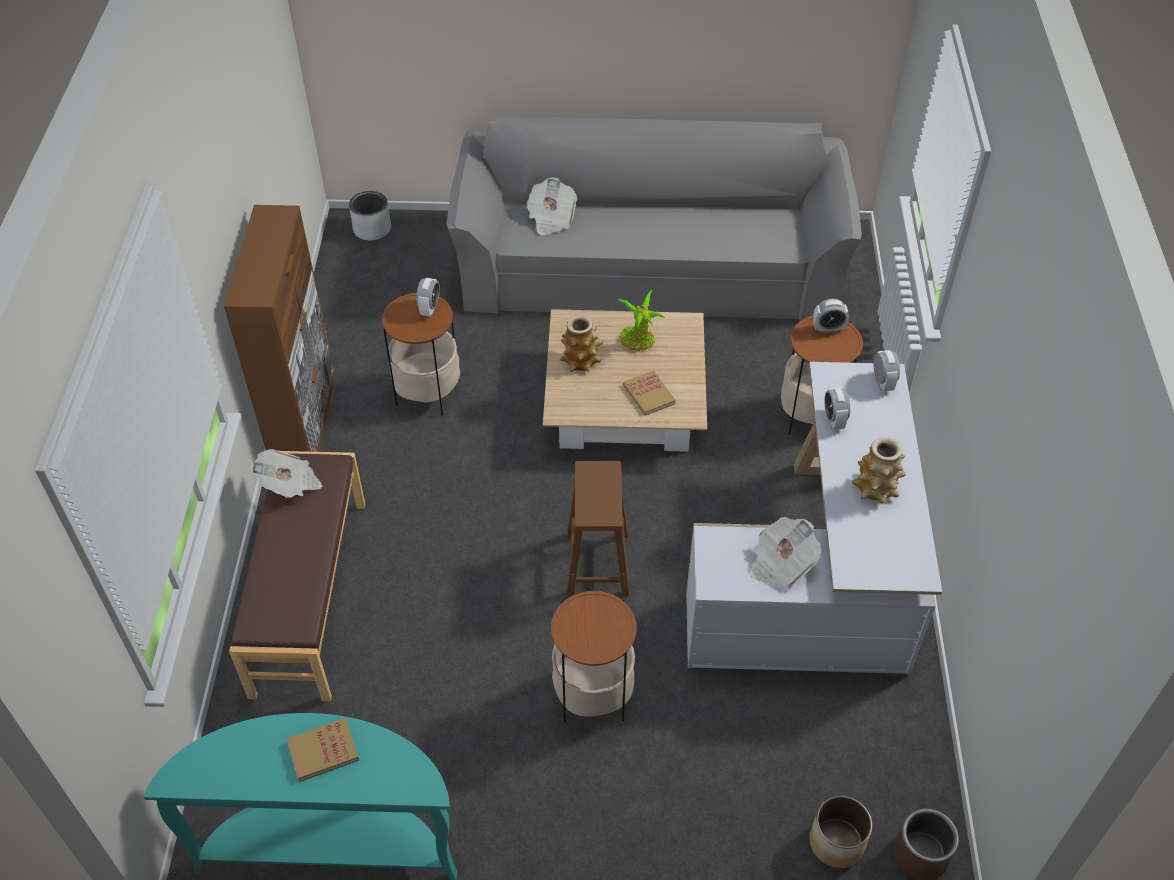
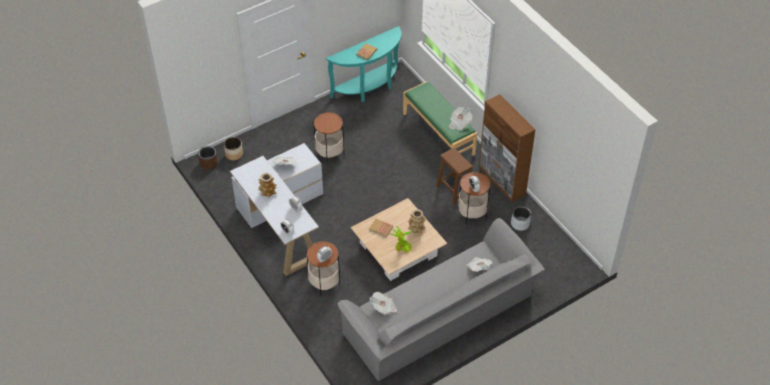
camera: 145 degrees right, 0 degrees up
(308, 596) = (439, 134): brown bench -> green bench
(372, 229) = (571, 269): grey planter -> grey planter (520, 223)
(597, 562) = (360, 189): brown stool -> brown stool (454, 190)
(766, 239) = (383, 307): none -> newspaper

